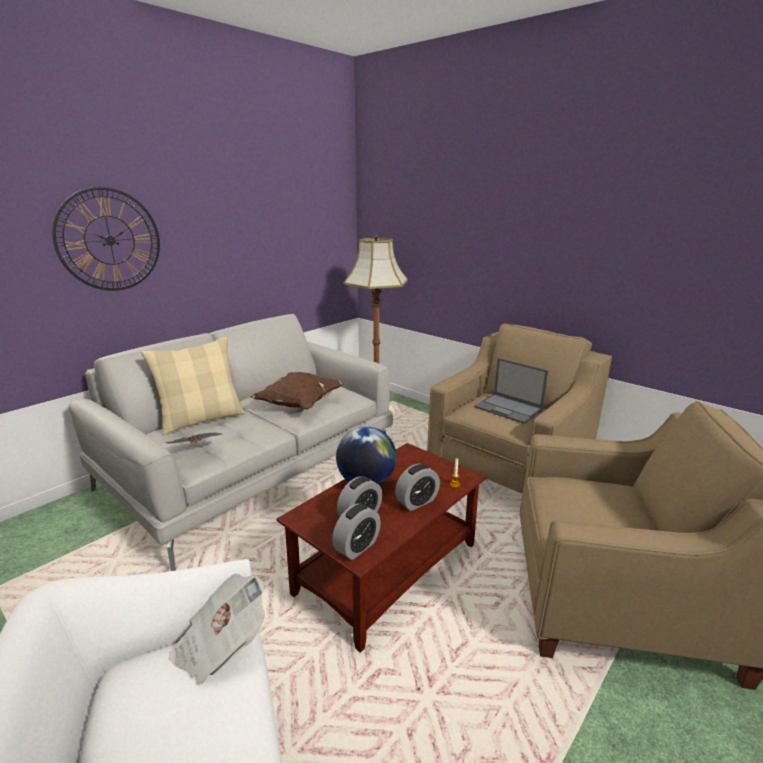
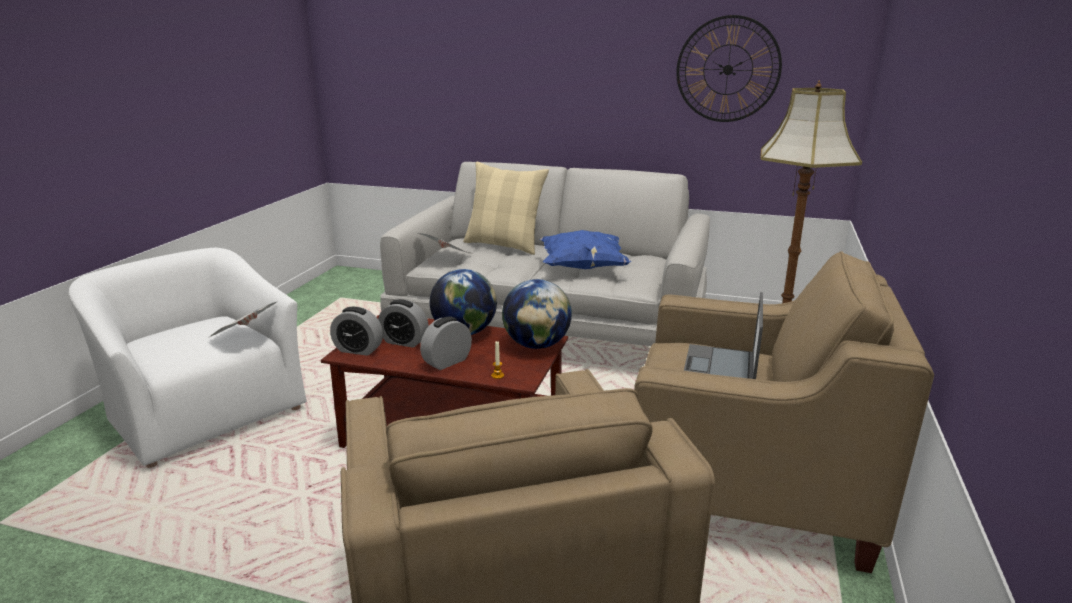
camera: 65 degrees right, 0 degrees up
(109, 240) = (515, 59): wall clock -> wall clock (728, 69)
(299, 404) = (582, 268): brown pillow -> blue pillow
(414, 457) = (536, 345): none -> globe
(417, 502) = (447, 362): alarm clock -> alarm clock turned 105 degrees clockwise

